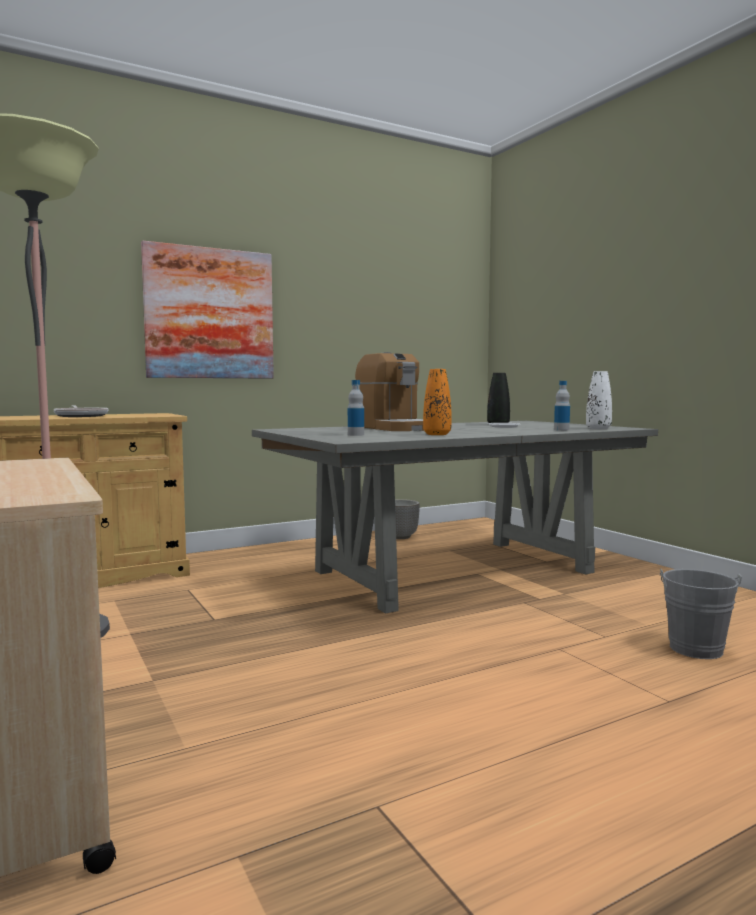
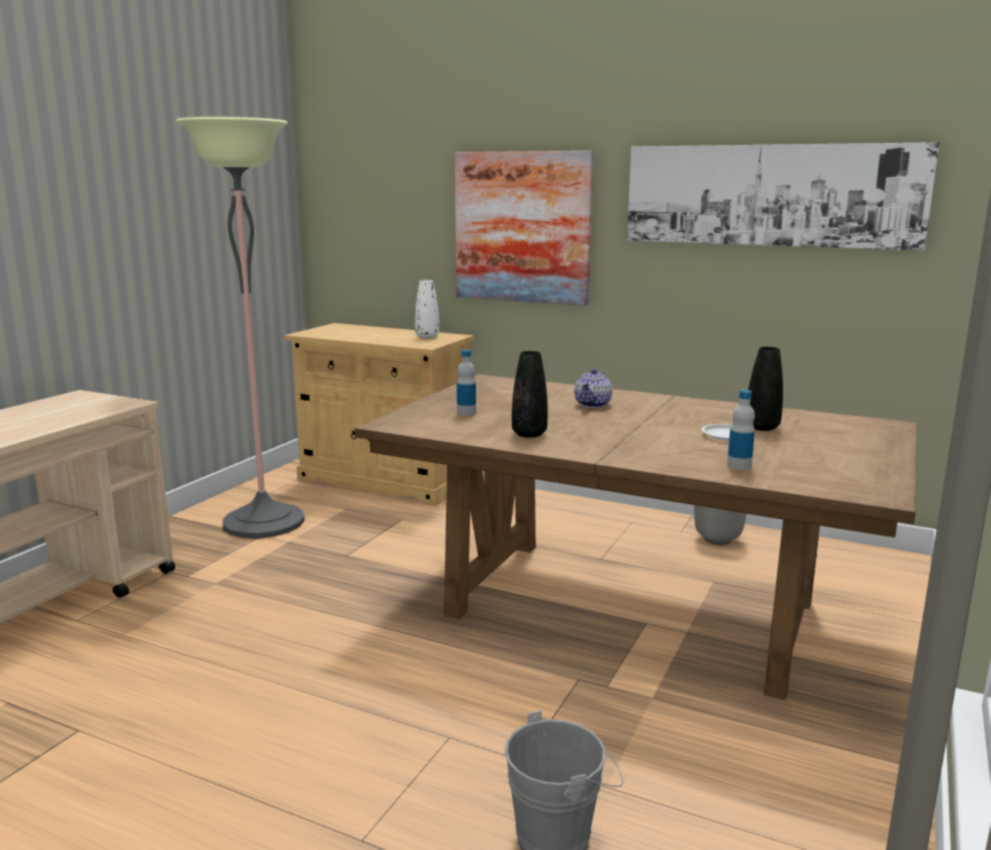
camera: 55 degrees right, 10 degrees up
(81, 416) = (374, 335): frying pan -> none
(389, 297) = (770, 195): none -> picture
(394, 428) = (593, 404): coffee machine -> teapot
(437, 434) = (529, 434): orange vase -> black vase
(452, 572) = (628, 608): grey dining table -> brown dining table
(598, 428) = (816, 479): white vase -> white vase (427, 336)

